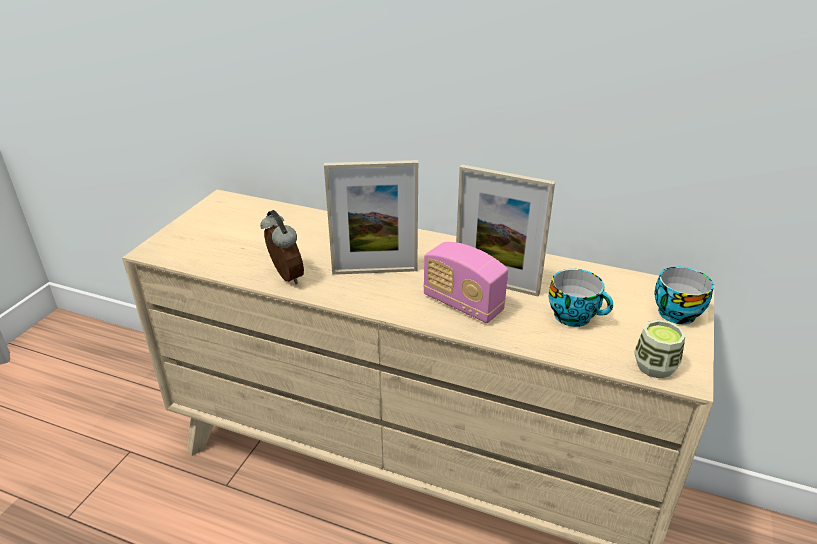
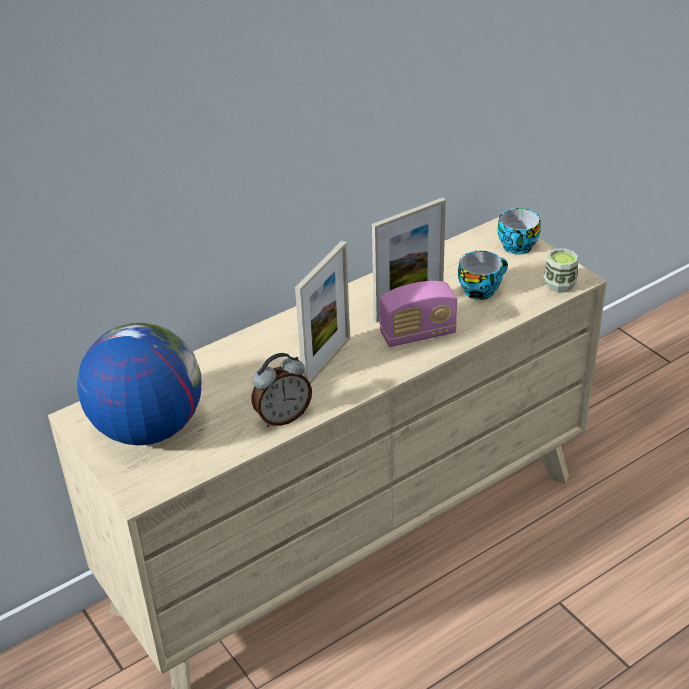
camera: 55 degrees left, 5 degrees up
(228, 227) = (148, 428): none -> globe
(284, 277) = (282, 417): alarm clock -> alarm clock turned 150 degrees clockwise

